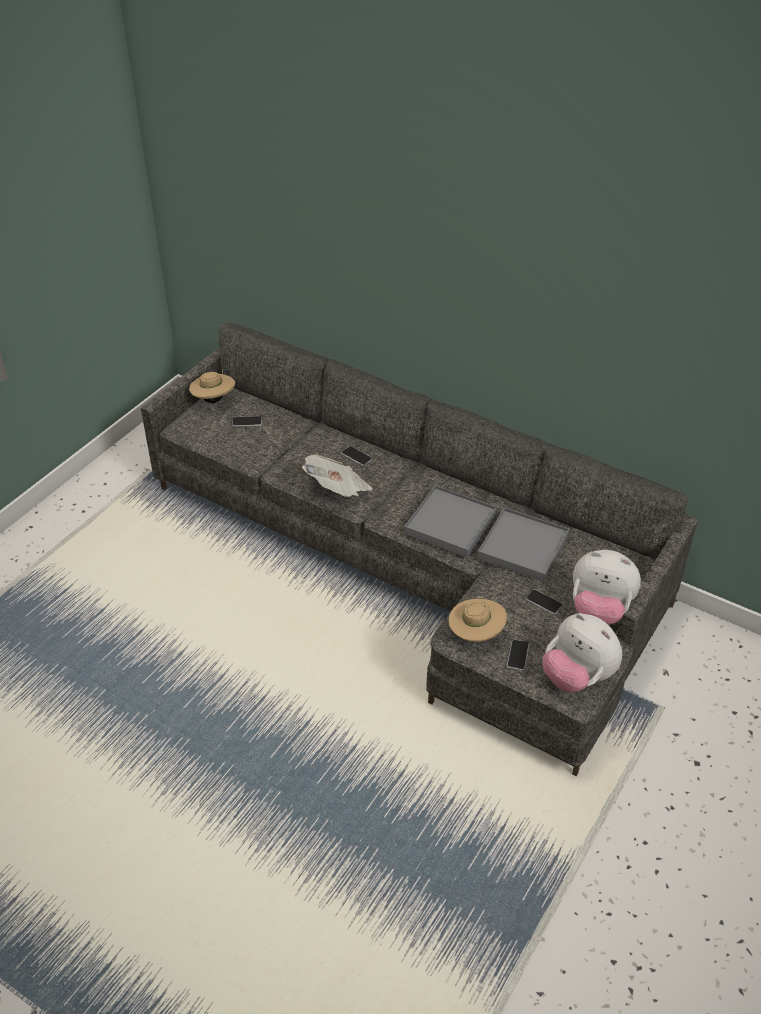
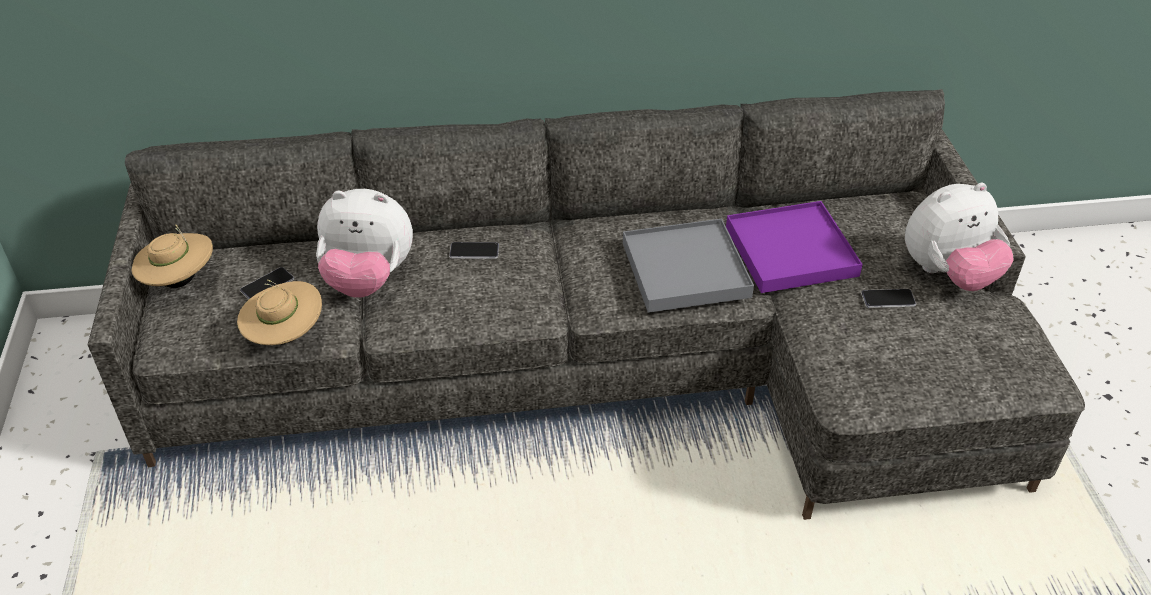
camera: 40 degrees left, 0 degrees up
(338, 490) = (500, 305): newspaper -> none
(476, 633) = (868, 381): beige hat -> beige hat (285, 336)
(518, 655) = (940, 376): phone -> none
(523, 547) = (790, 251): grey tray -> purple tray
(577, 677) = (1021, 361): plush toy -> plush toy (368, 279)

